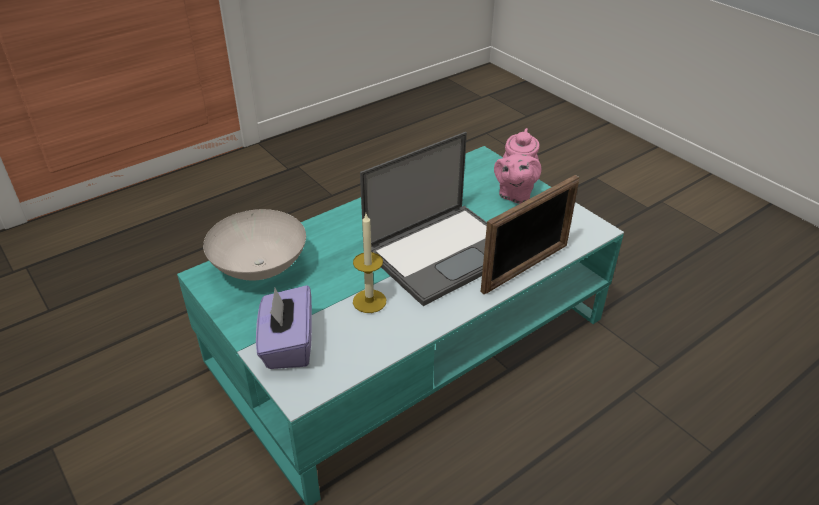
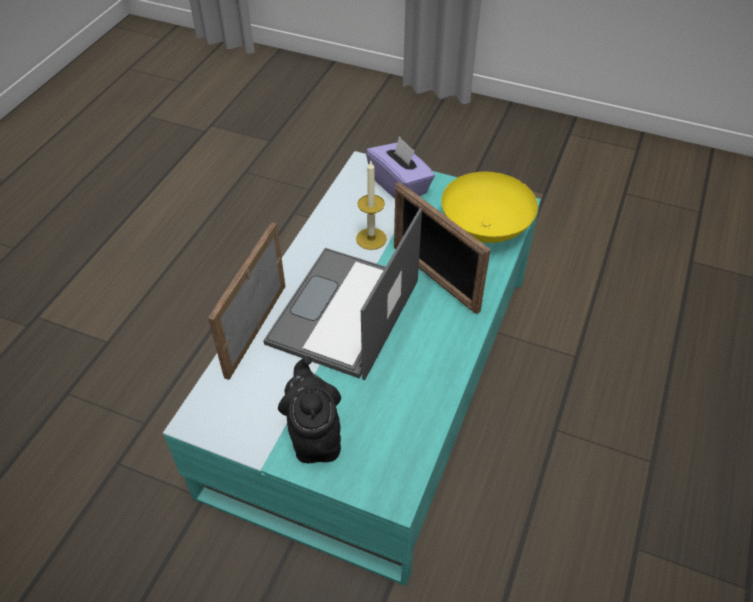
camera: 150 degrees right, 10 degrees up
(261, 267) = (485, 230): white bowl -> yellow bowl
(347, 247) = (434, 278): none -> picture frame
(515, 194) = (314, 436): pink teapot -> black teapot

